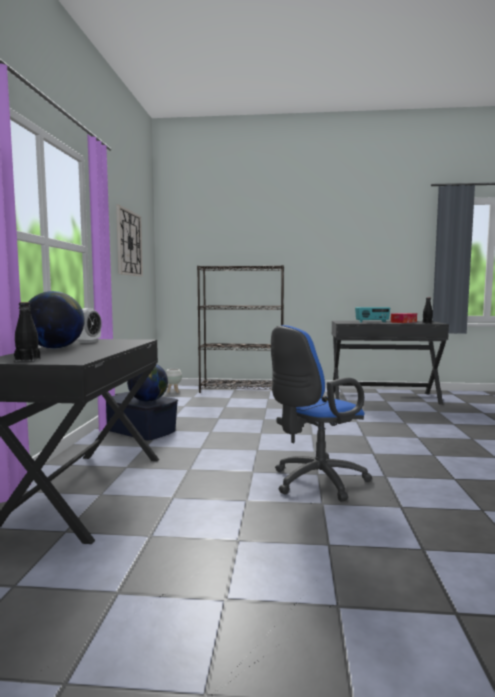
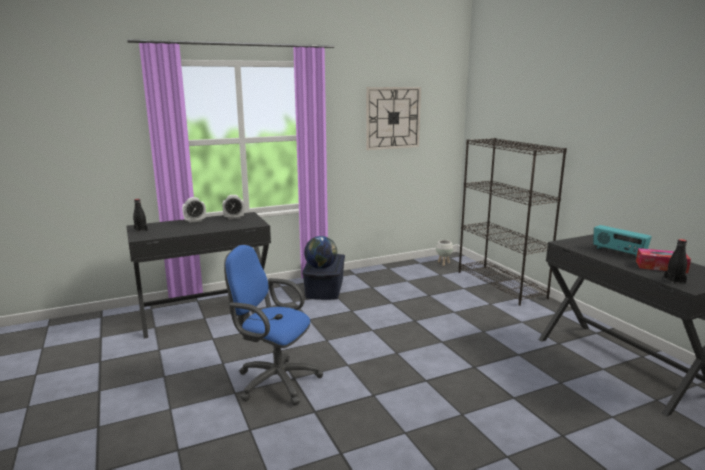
camera: 60 degrees right, 10 degrees up
(55, 348) = (195, 221): globe -> alarm clock

